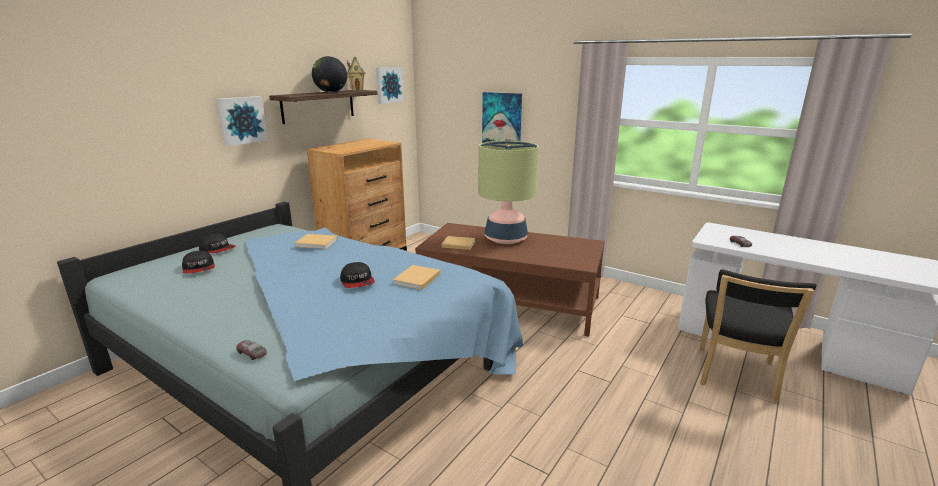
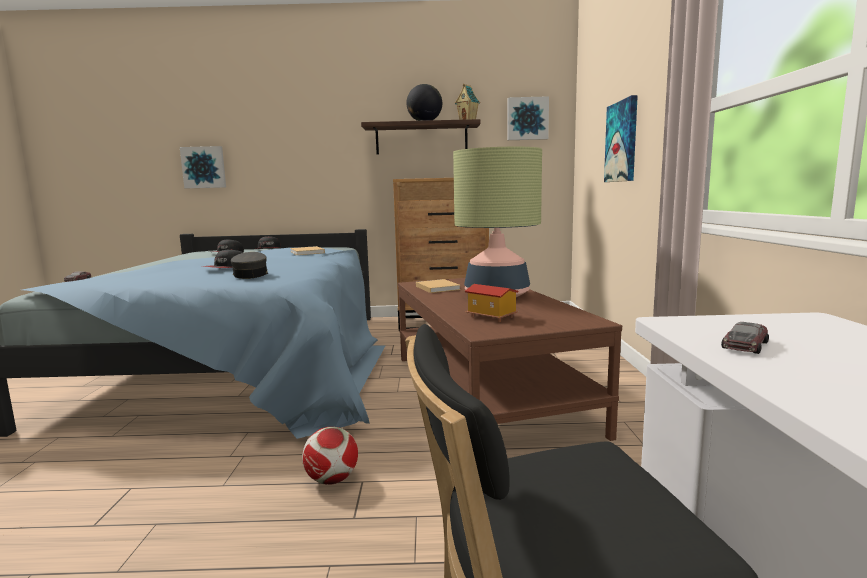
camera: 55 degrees right, 10 degrees down
(241, 120) = (335, 147): picture -> picture (204, 167)
(416, 279) = (250, 275): beige book -> grey cap
(556, 255) = (490, 317): none -> toy house
(568, 378) = (331, 480): none -> football

